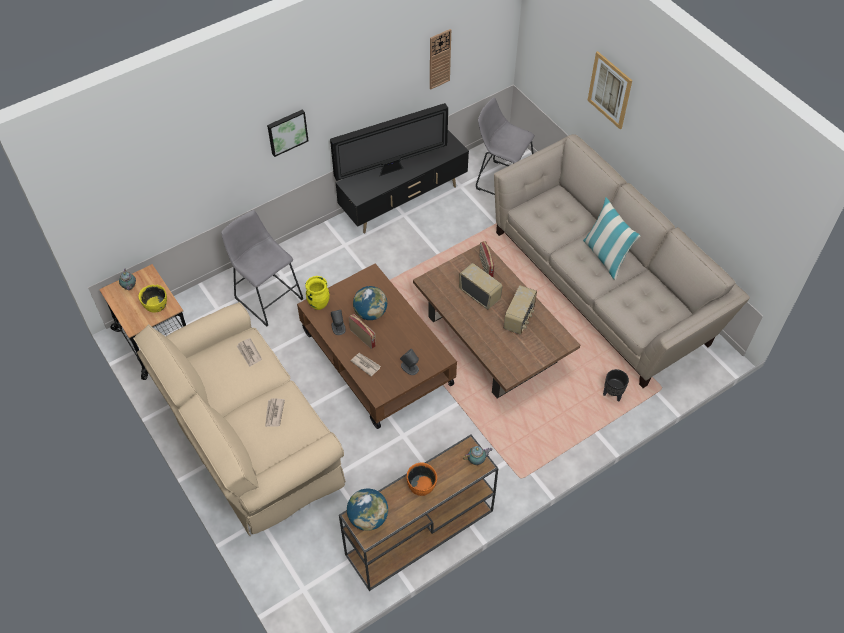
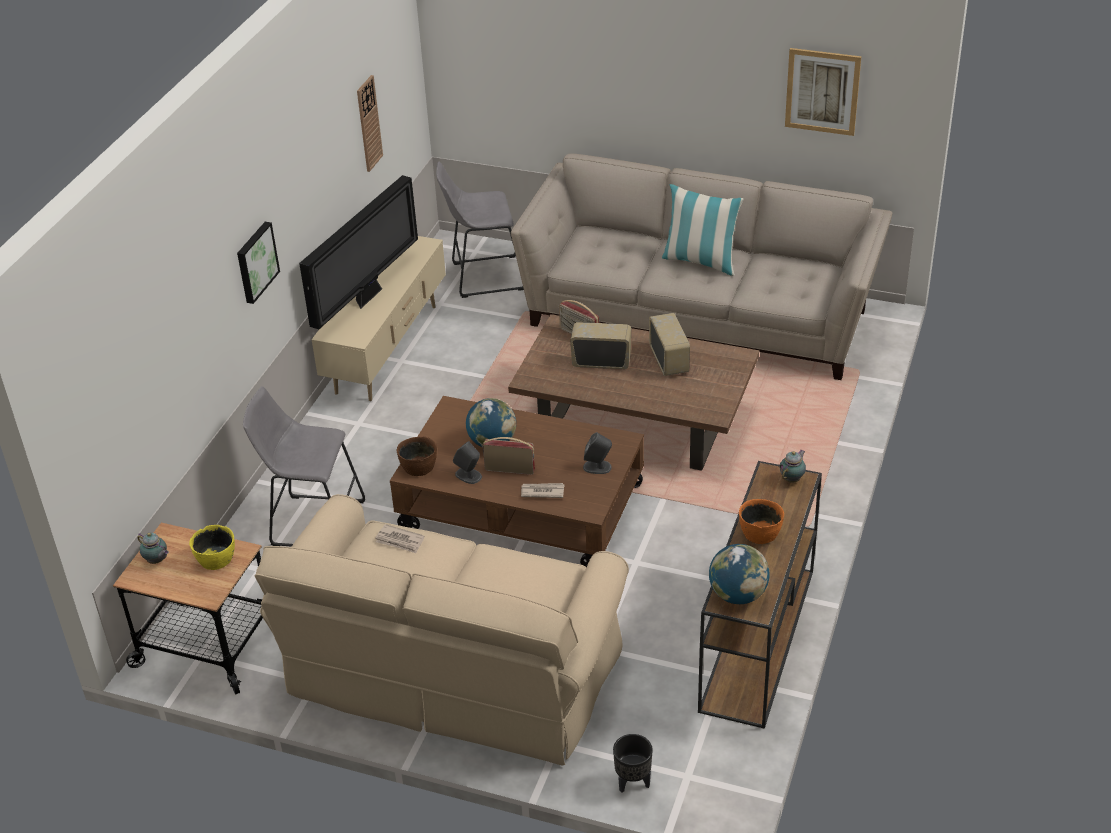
camera: 35 degrees left, 15 degrees down
(274, 413) = (500, 579): newspaper -> none
(319, 304) = (418, 466): yellow vase -> brown bowl
(404, 202) = (388, 349): black tv stand -> beige tv stand
(609, 90) = (600, 67): picture -> picture (822, 91)
(612, 394) = (816, 402): black planter -> black planter (632, 782)

